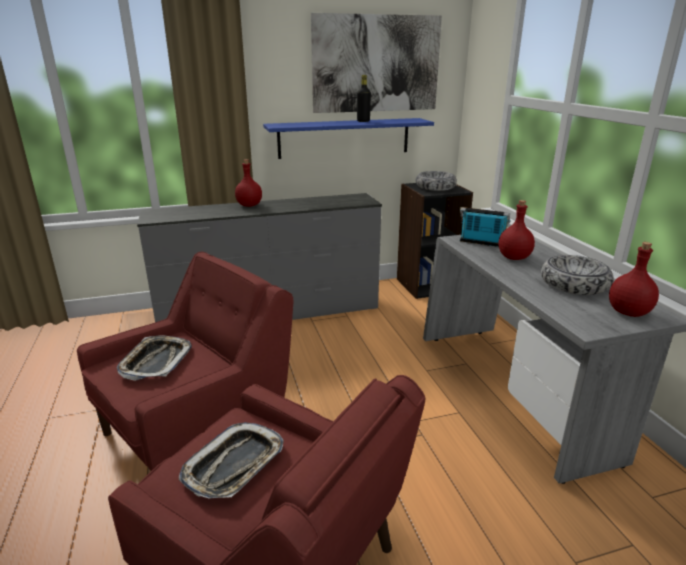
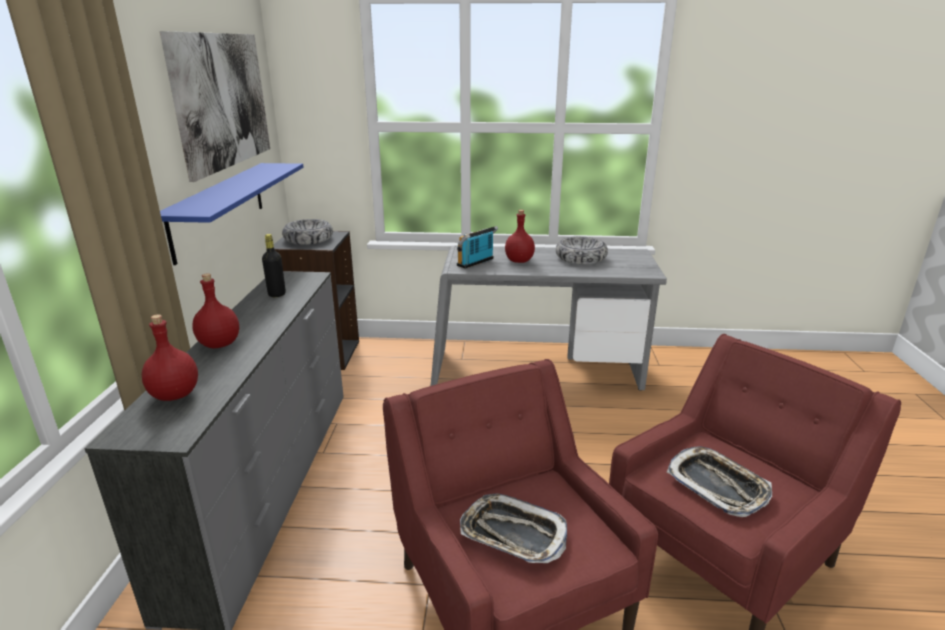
camera: 70 degrees left, 0 degrees up
(363, 121) = (243, 179): black bottle -> black bottle (277, 294)
(628, 312) = (630, 258): red bottle -> red bottle (174, 395)

